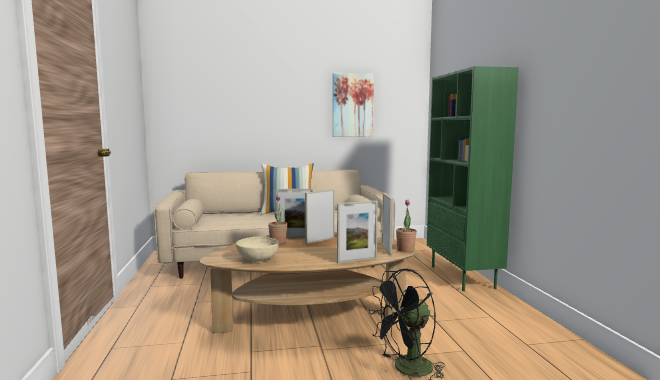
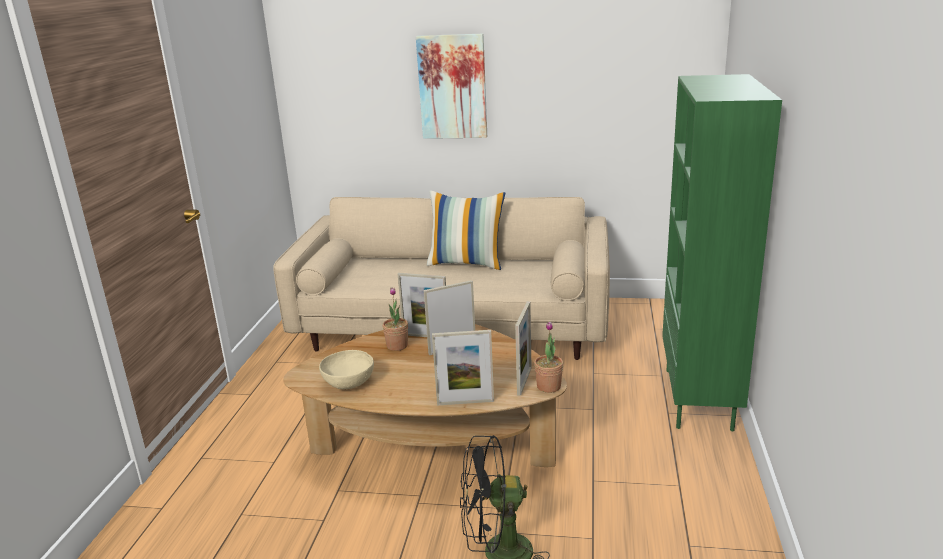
camera: 20 degrees right, 15 degrees up
(352, 105) = (584, 86): picture -> picture (452, 87)

